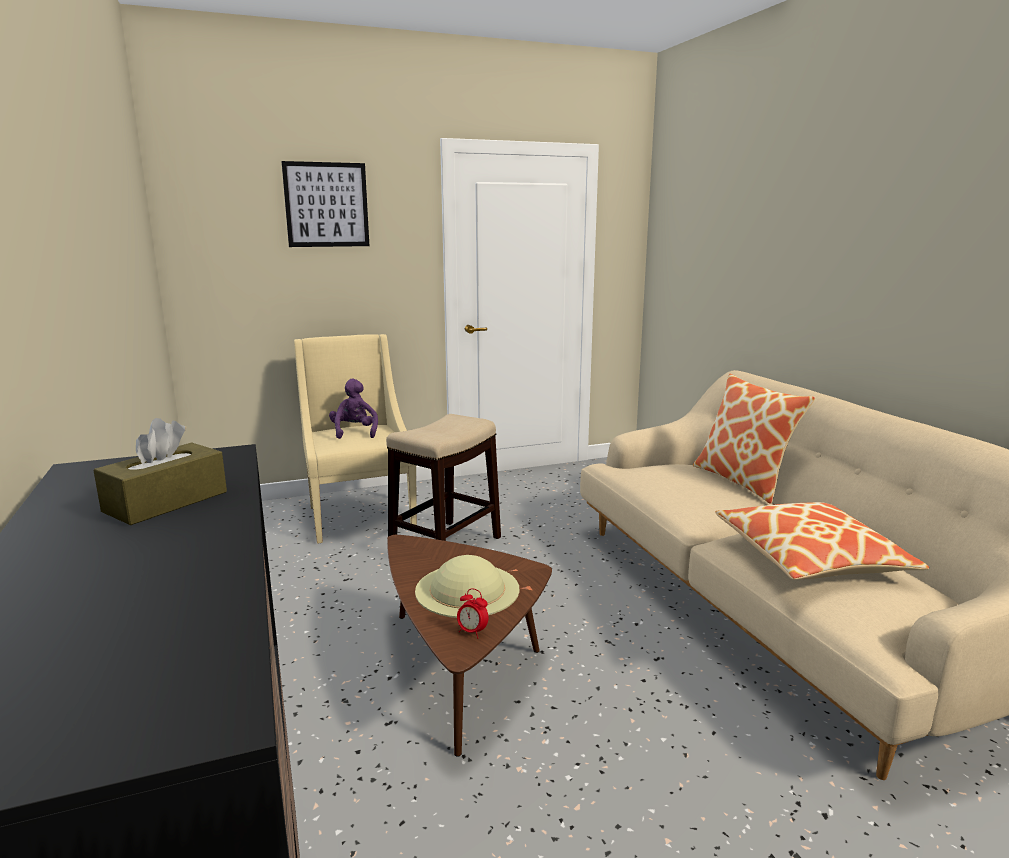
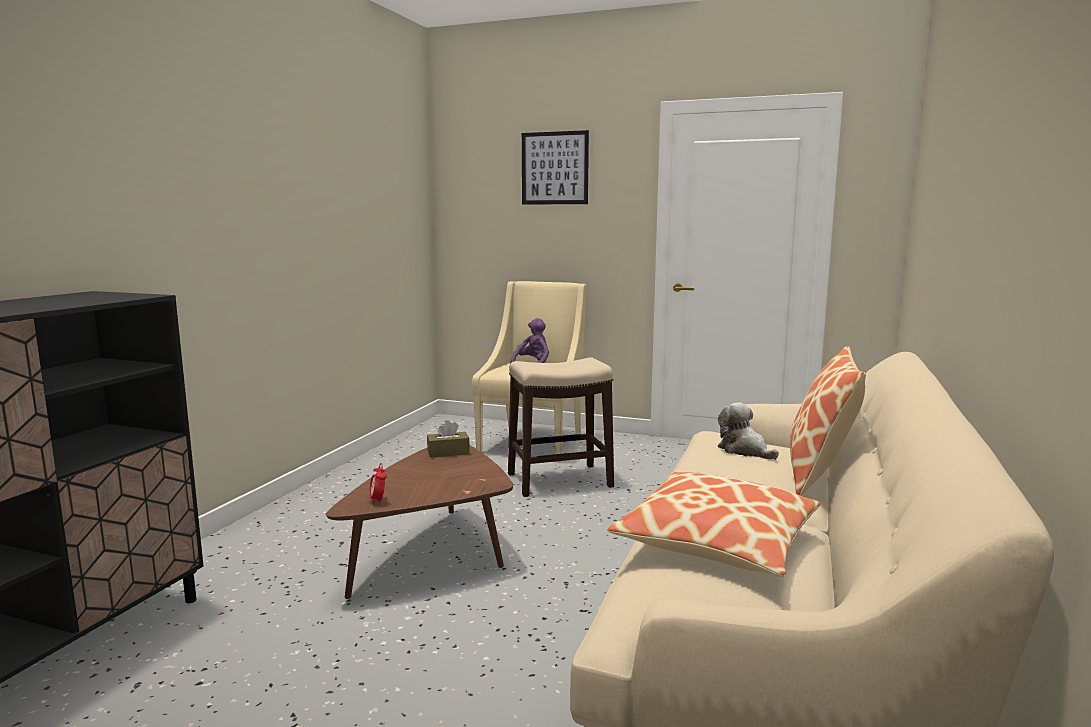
camera: 40 degrees right, 5 degrees down
(166, 502) = (58, 302): brown tissue box -> brown tissue box (448, 452)
(467, 589) = (427, 479): beige hat -> none
(672, 475) = (744, 450): none -> plush toy

